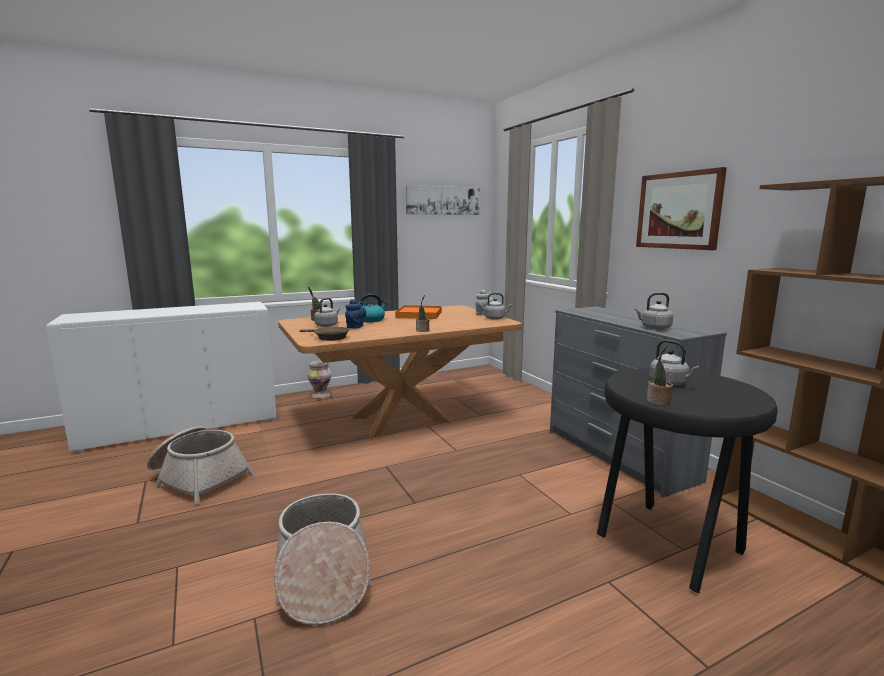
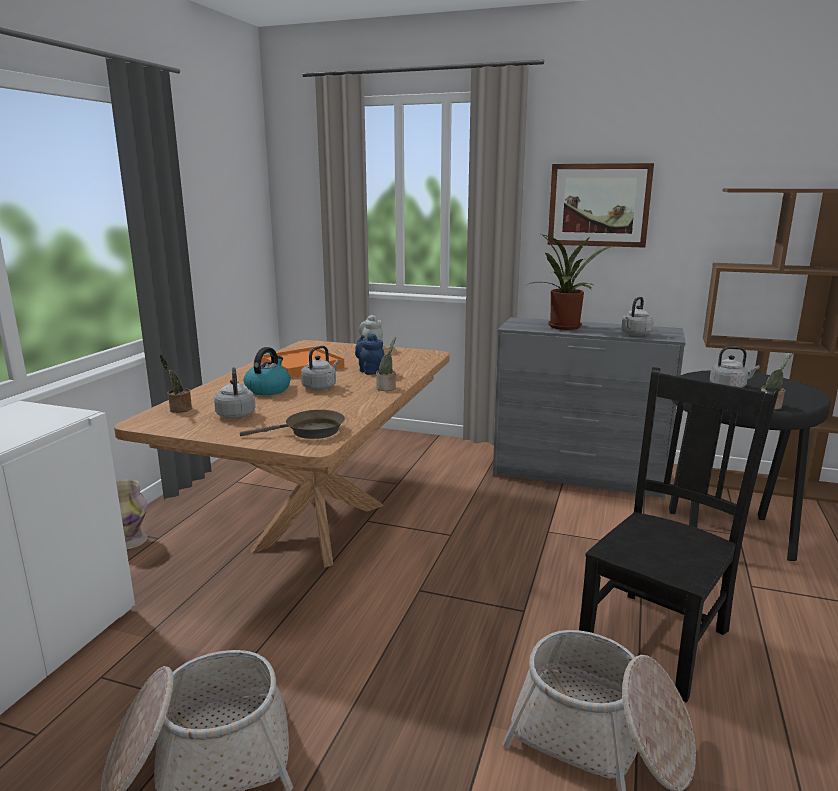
camera: 45 degrees left, 5 degrees up
(356, 326) = (284, 405): blue teapot -> blue teapot (370, 371)
(443, 200) = (220, 179): picture -> none
(460, 560) = (657, 638): none -> black chair
(496, 318) = (405, 351): grey kettle -> grey kettle (320, 387)
(610, 316) = (565, 327): none -> potted plant

